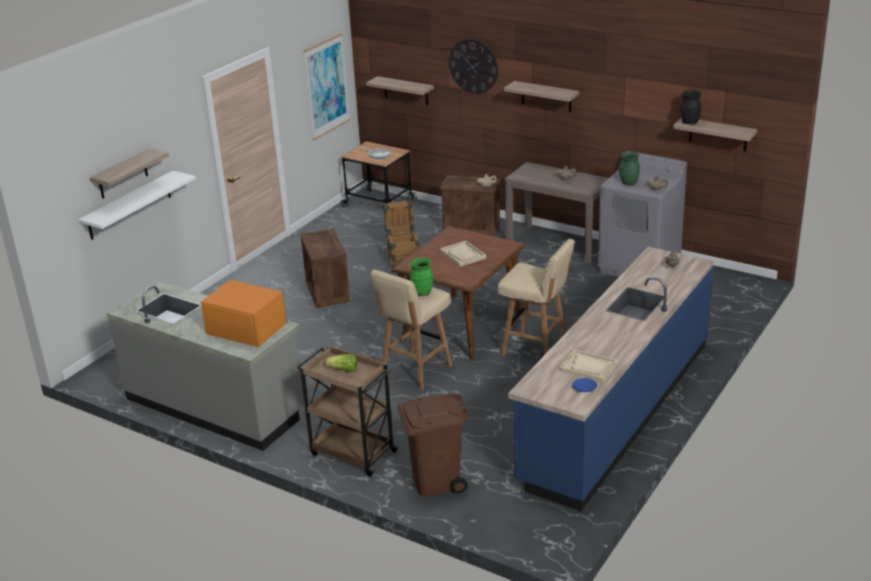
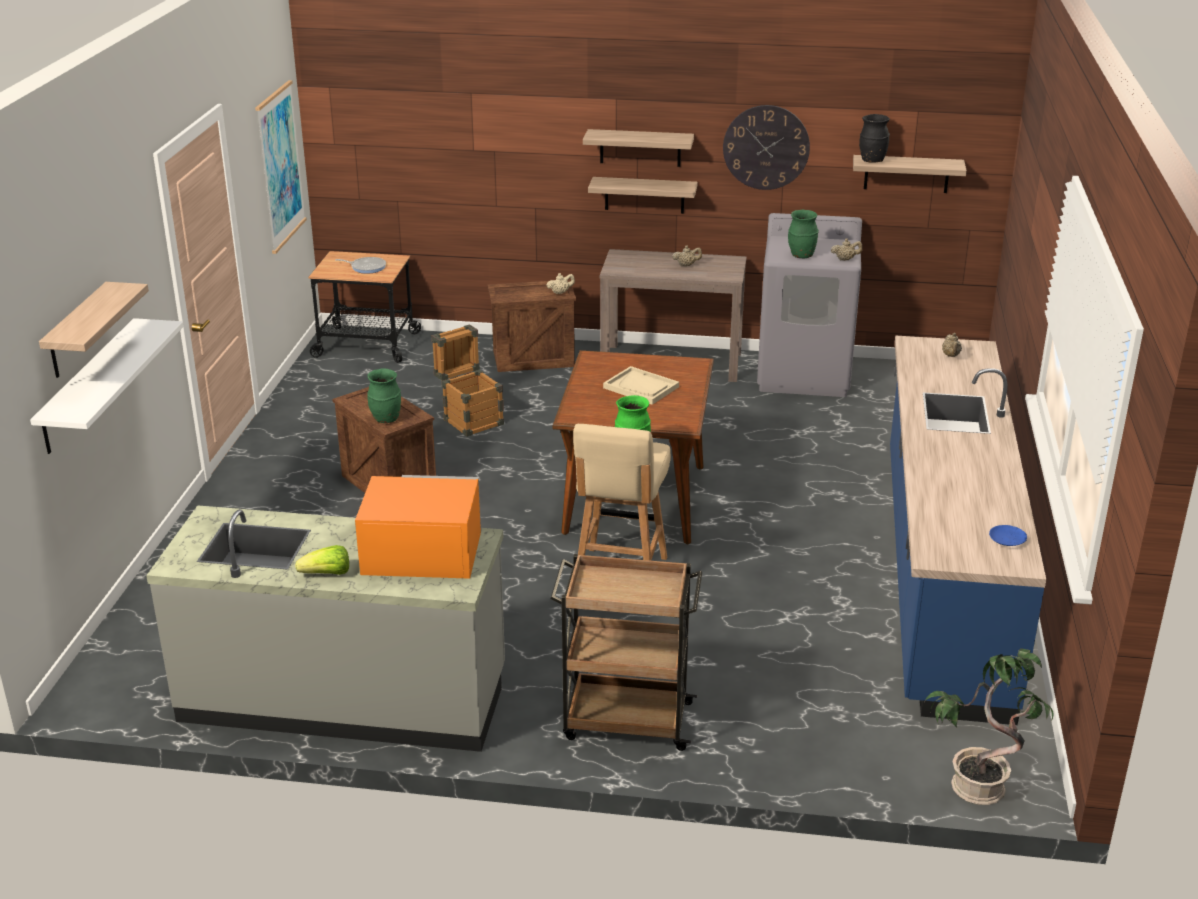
camera: 25 degrees left, 0 degrees up
(319, 251) = (386, 419): none -> green vase
(343, 370) = (625, 588): lettuce -> lettuce (327, 574)
(406, 90) = (399, 163): shelf -> shelf (644, 195)
(435, 481) = (784, 732): brown trash can -> none
(473, 66) = (518, 113): wall clock -> wall clock (766, 147)
(524, 539) = (979, 785): none -> potted plant
(536, 349) = (764, 511): beige stool -> none
(588, 367) = (984, 510): beige tray -> none

